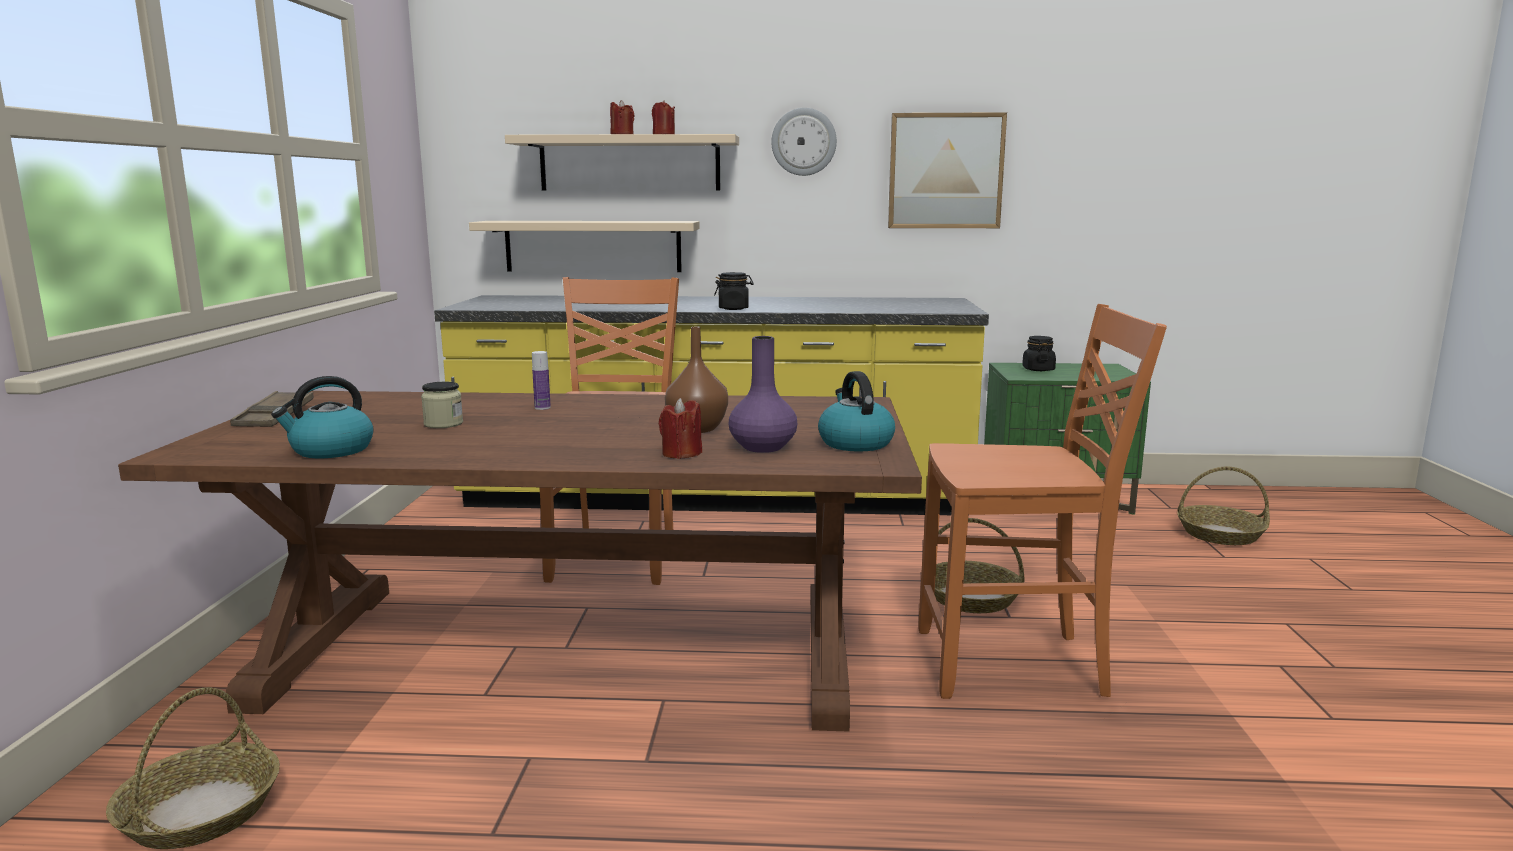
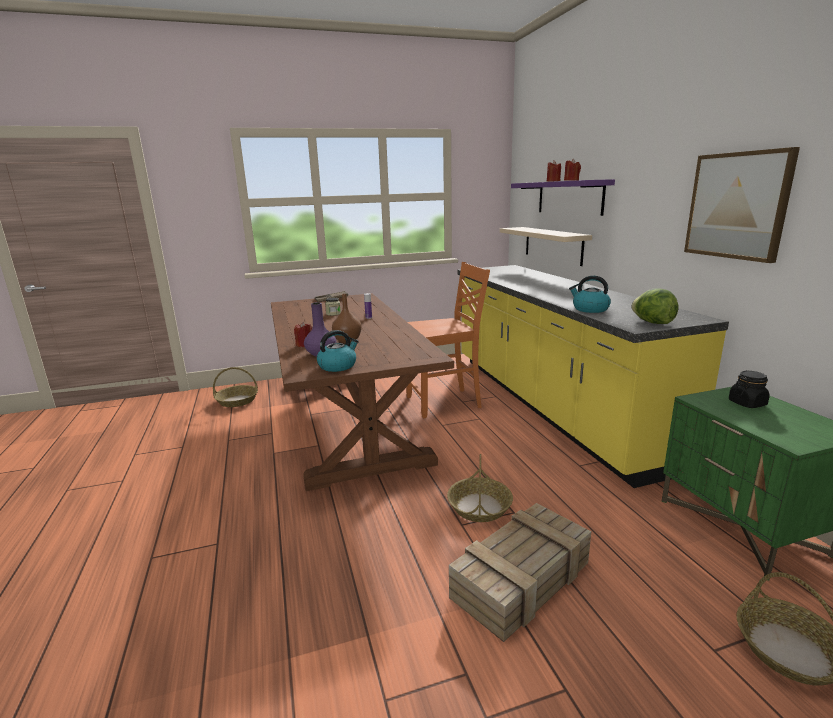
camera: 70 degrees right, 5 degrees up
(331, 450) = (291, 312): kettle -> kettle (589, 309)
(630, 164) = (569, 197): beige shelf -> purple shelf
(734, 308) = (539, 293): black jar -> none
(804, 142) = (647, 181): wall clock -> none
(950, 306) = (652, 323): none -> lettuce
(1014, 664) = (395, 532): orange chair -> none
(1131, 608) = (520, 581): none -> crate

